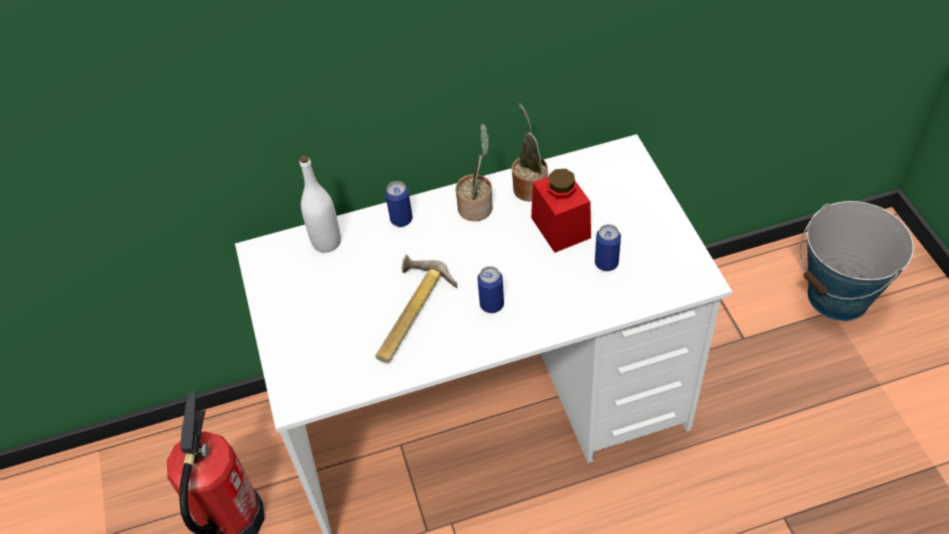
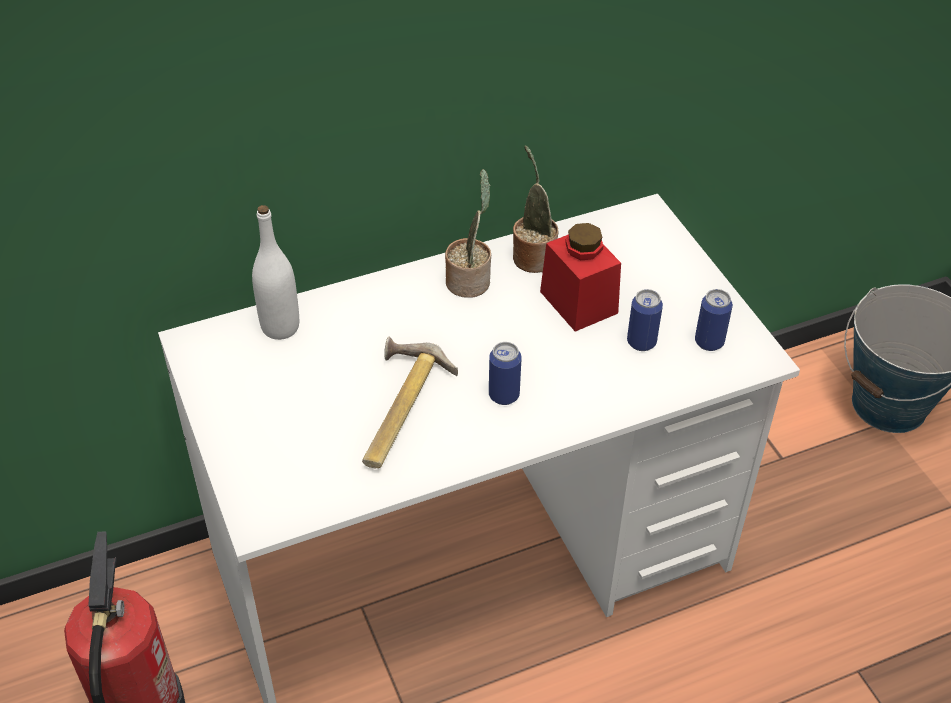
camera: 10 degrees left, 5 degrees down
(401, 220) = (375, 298): can -> can (709, 342)

